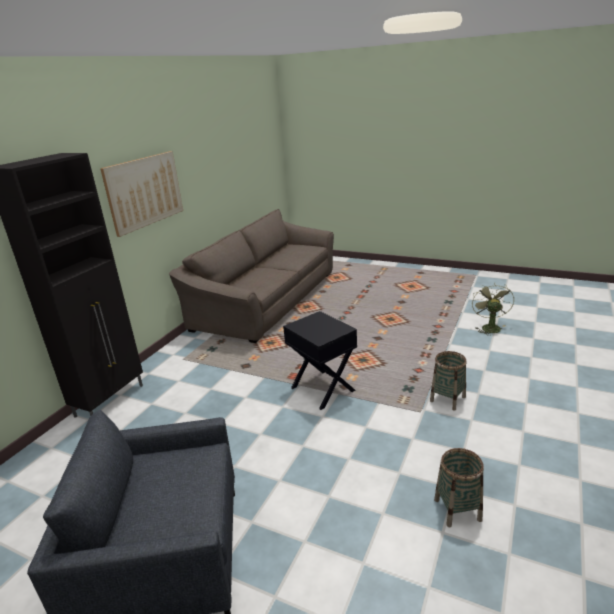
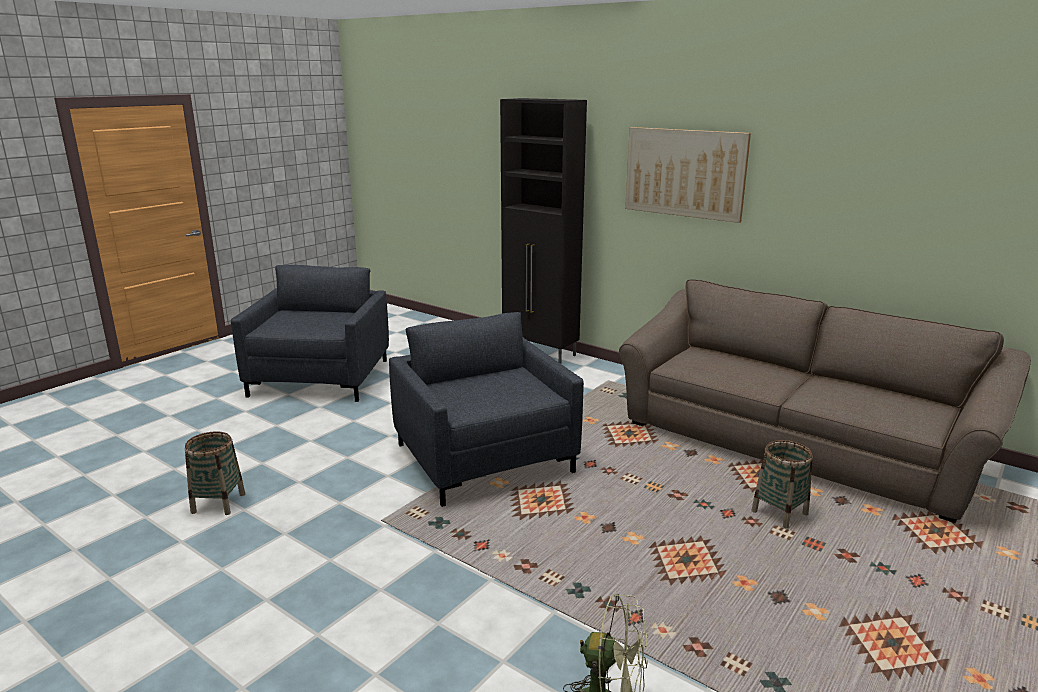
camera: 100 degrees right, 5 degrees down
(322, 389) = (485, 458): black side table -> grey armchair
(447, 399) = (390, 553): basket -> basket (779, 513)

